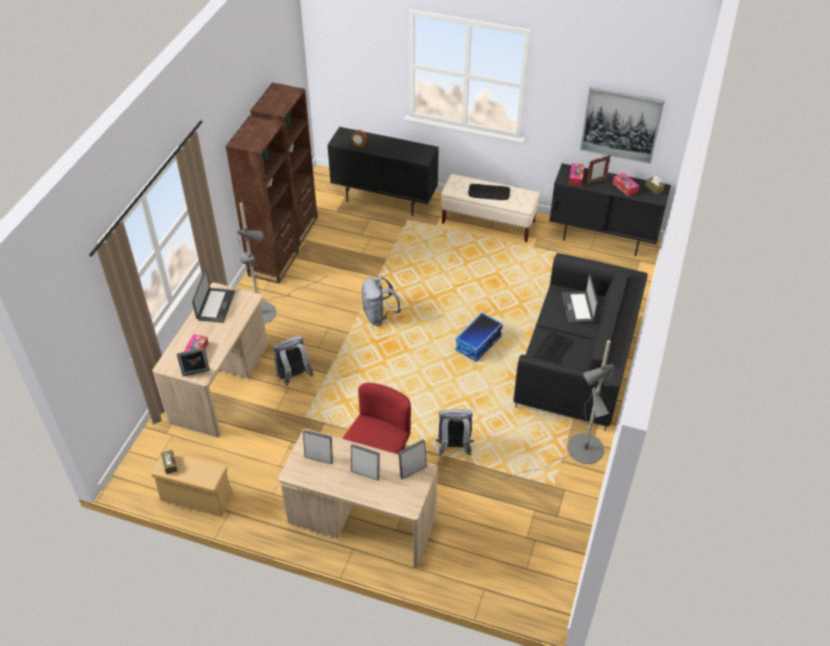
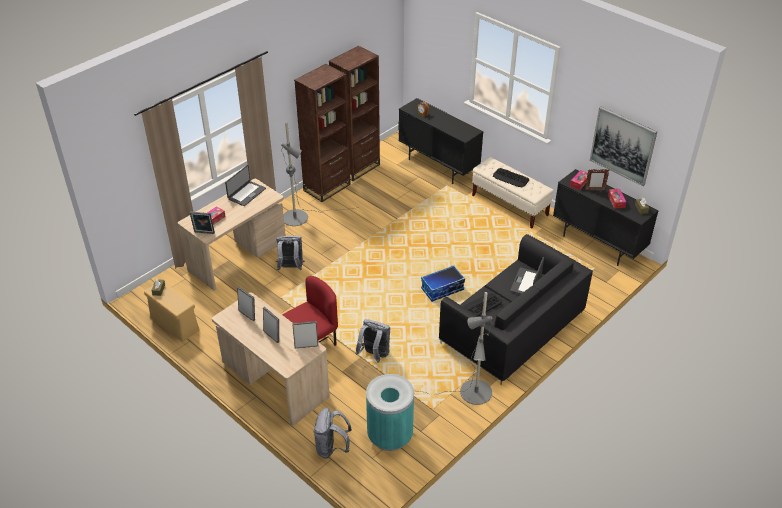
camera: 25 degrees right, 5 degrees down
(379, 316) = (379, 247): grey backpack -> grey backpack (332, 448)
(529, 535) = (390, 436): none -> turquoise trash can

